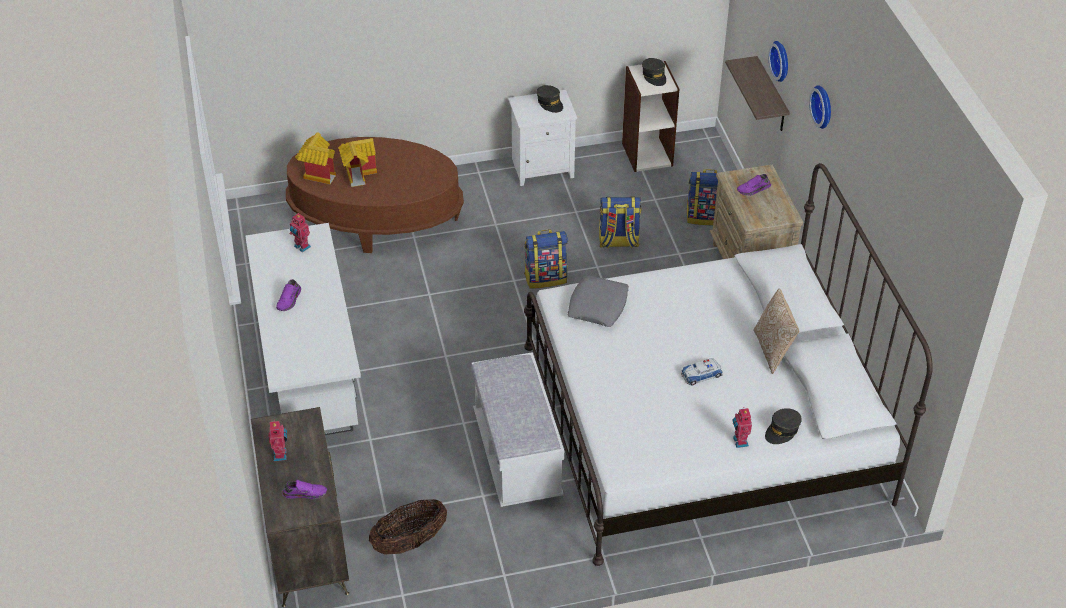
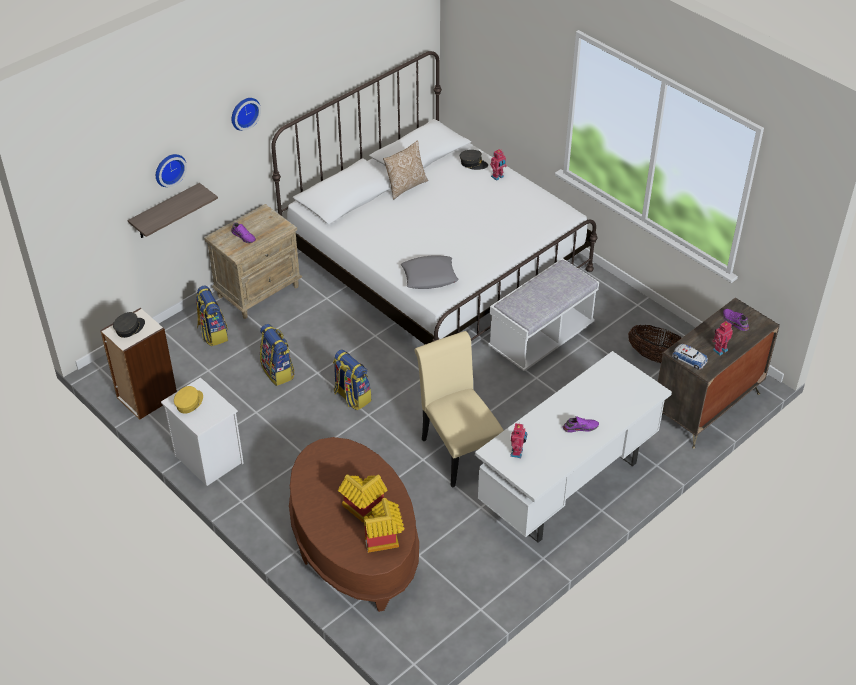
camera: 120 degrees left, 0 degrees up
(420, 322) = (458, 449): none -> beige chair
(550, 103) = (189, 403): grey cap -> yellow cap
(701, 374) = (454, 209): toy car -> toy car (689, 359)

